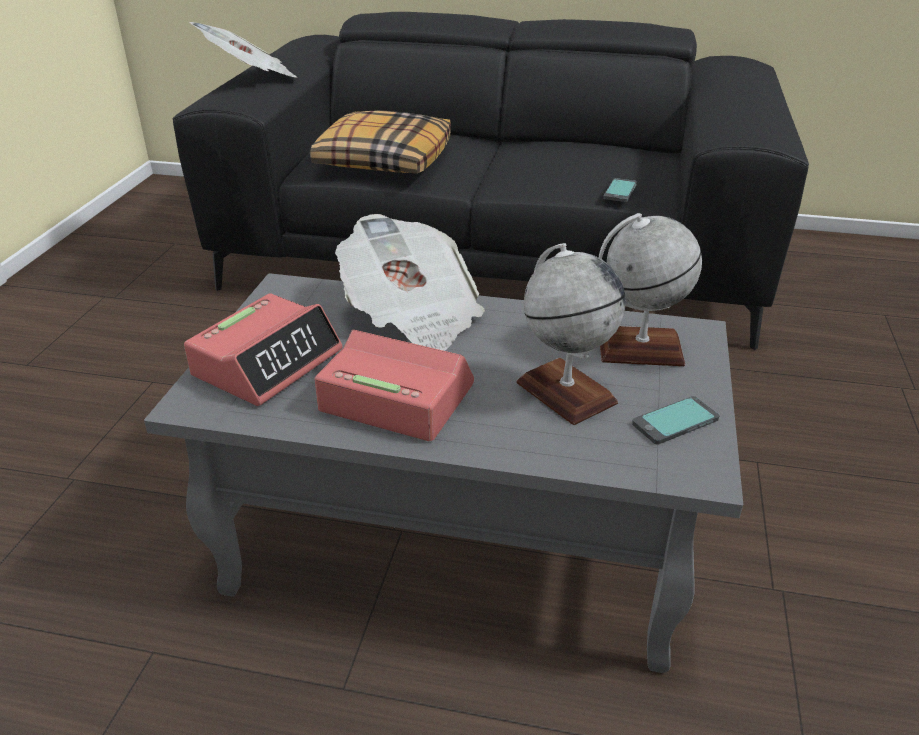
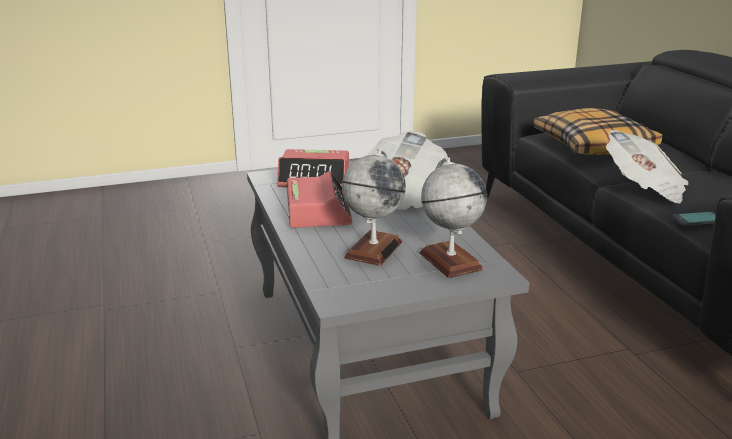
camera: 60 degrees right, 10 degrees down
(250, 77) = (558, 69): newspaper -> newspaper (644, 188)
(675, 422) = (380, 285): phone -> none

